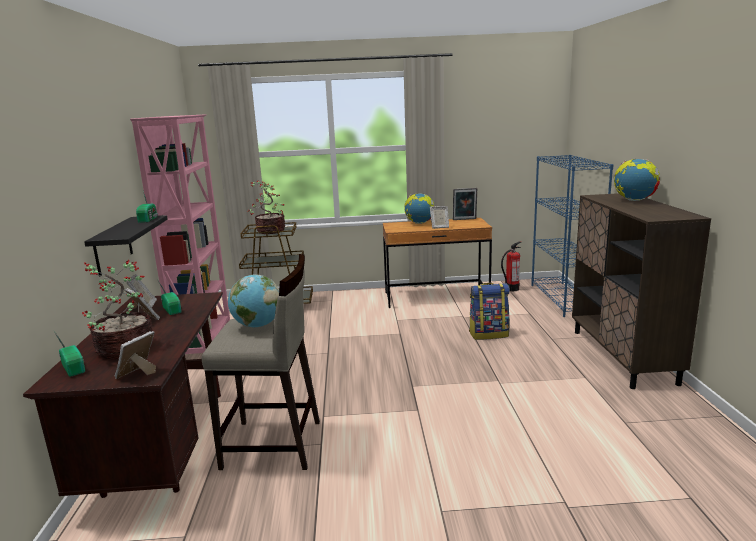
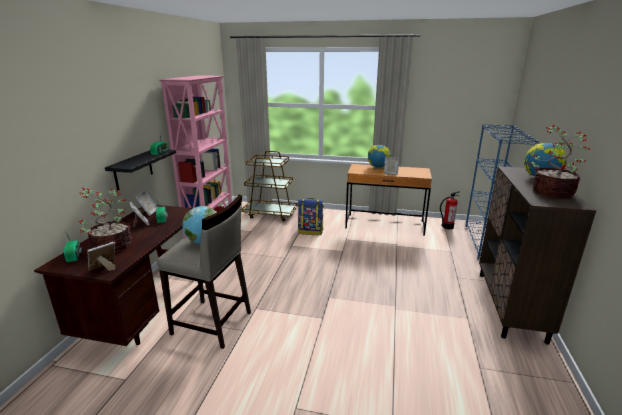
camera: 15 degrees right, 5 degrees up
(270, 231) = (268, 161): potted plant -> potted plant (551, 192)
(464, 219) = (415, 168): picture frame -> none
(489, 334) = (408, 264): backpack -> backpack (311, 231)

